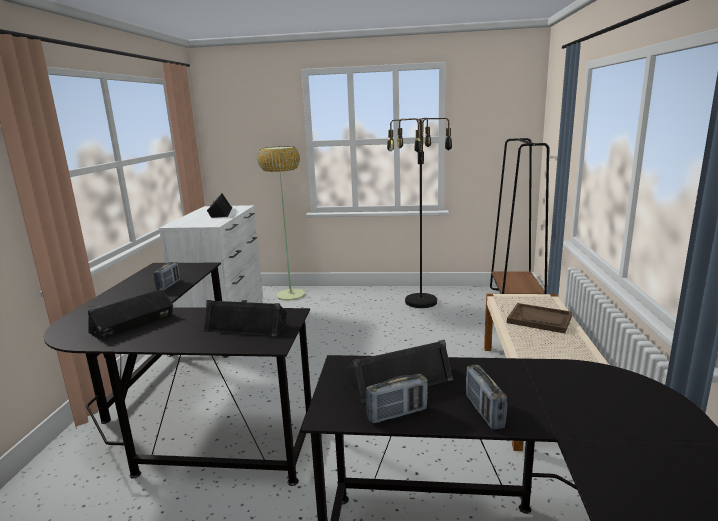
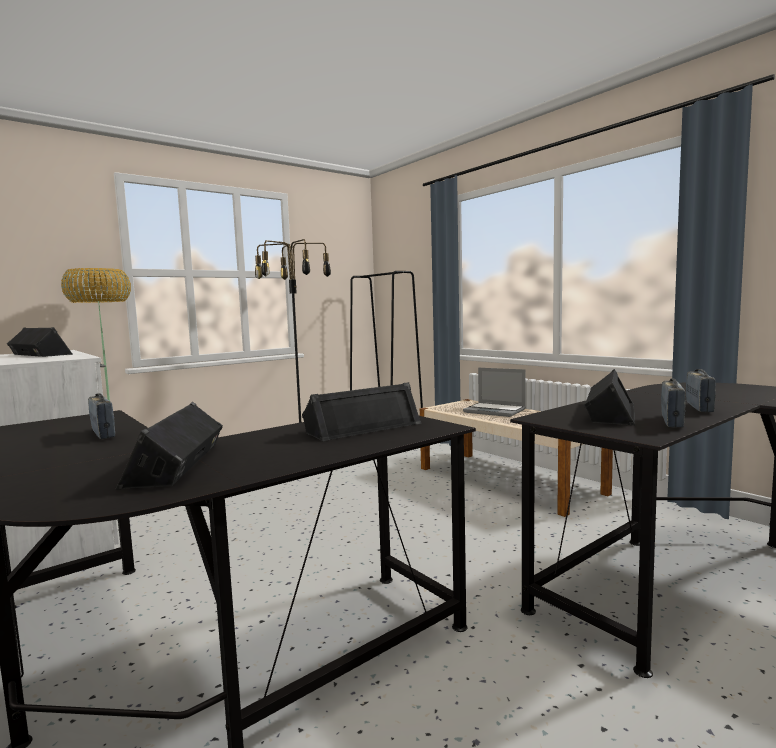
camera: 45 degrees left, 10 degrees down
(484, 411) = (699, 407): radio -> radio turned 105 degrees counterclockwise
(539, 319) = (495, 411): brown tray -> laptop

